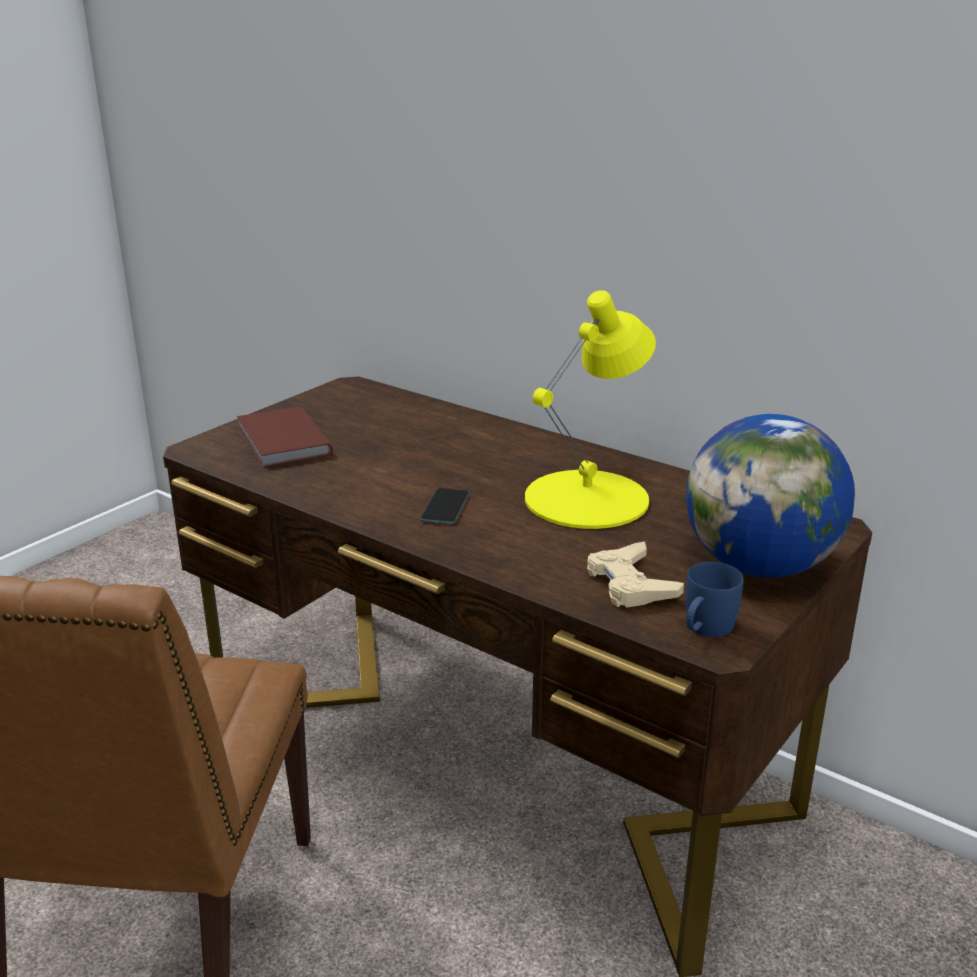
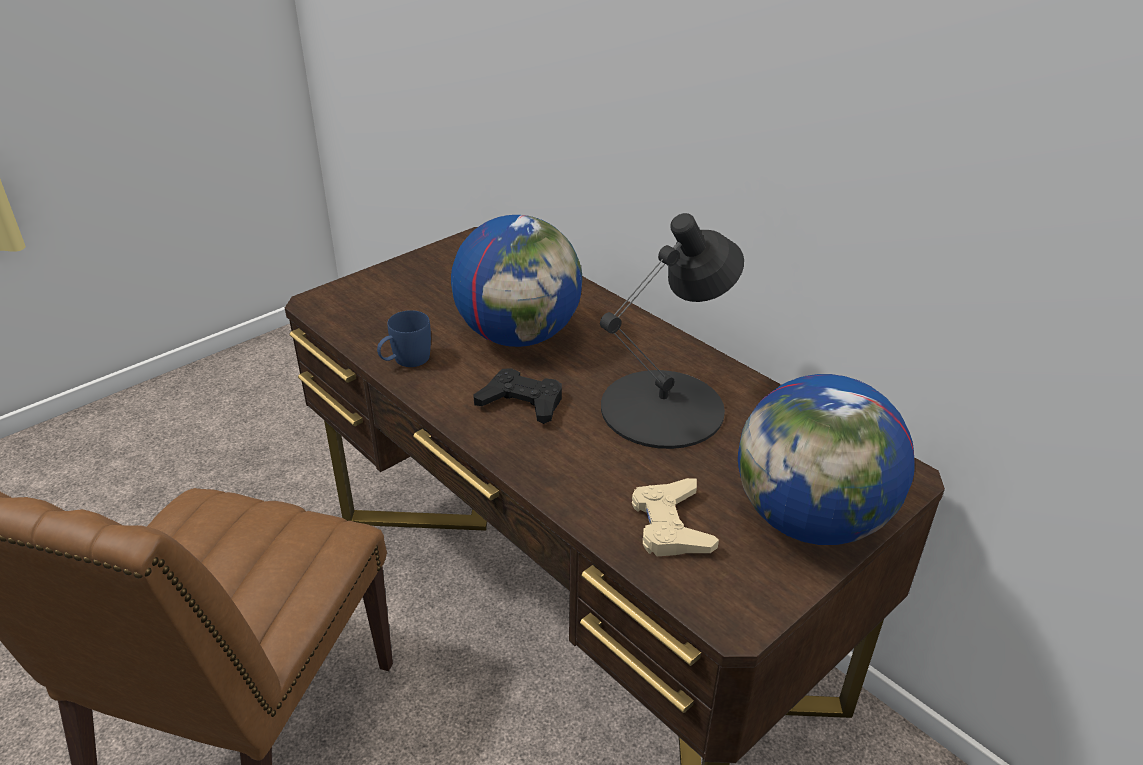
camera: 10 degrees right, 10 degrees up
(281, 441) = (395, 302): brown book -> none
(421, 457) = (518, 335): none -> globe
(445, 507) = (521, 402): phone -> black game controller
(588, 498) = (664, 408): yellow table lamp -> black table lamp
(704, 630) = (727, 596): blue mug -> blue mug (405, 361)

